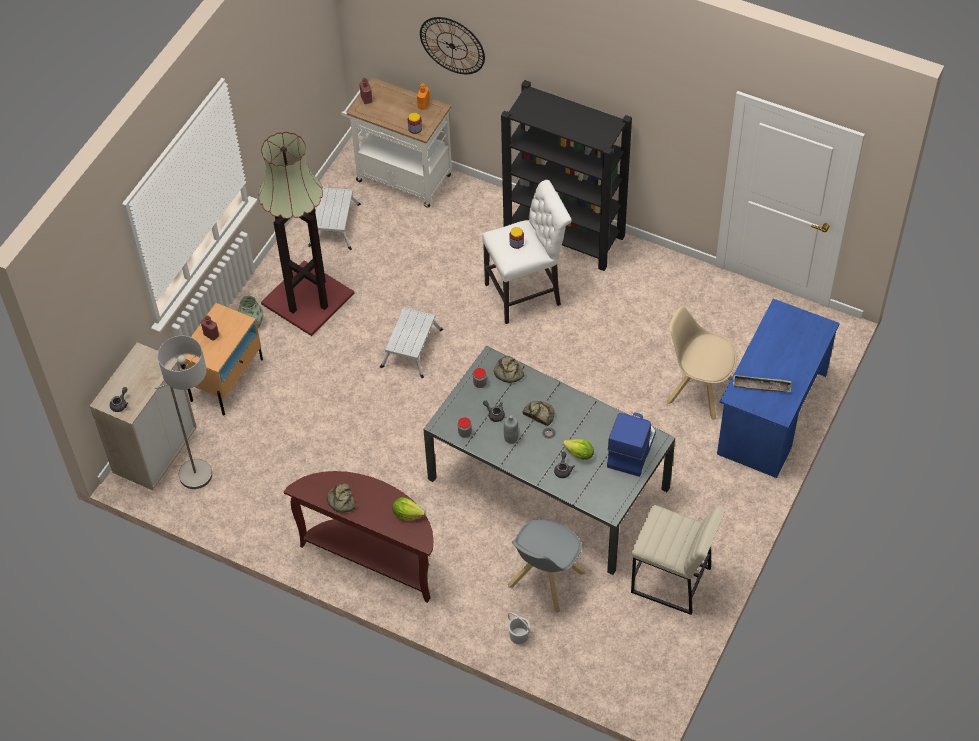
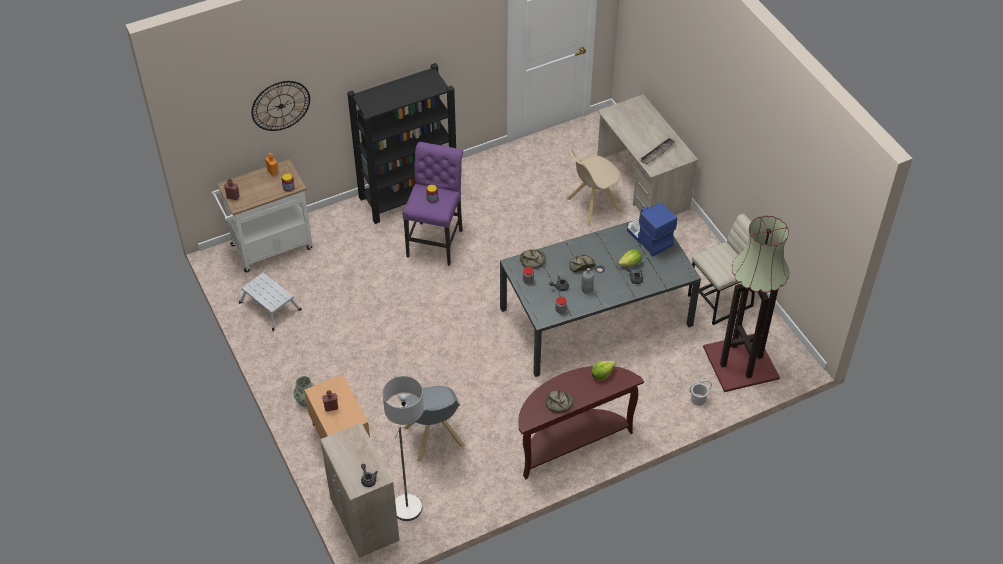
camera: 55 degrees left, 5 degrees down
(308, 300) = (319, 357): floor lamp -> floor lamp (742, 363)
(412, 347) = (419, 324): white step ladder -> none
(527, 294) = (436, 241): white stool -> purple stool
(544, 580) = (668, 362): grey chair -> grey chair (434, 438)
(771, 414) = (642, 184): blue desk -> beige desk

